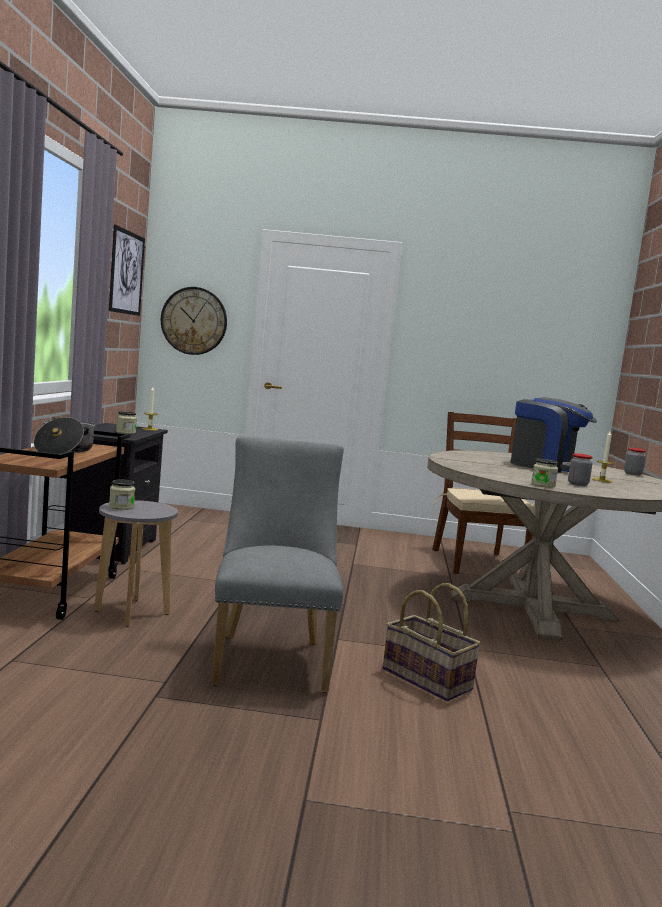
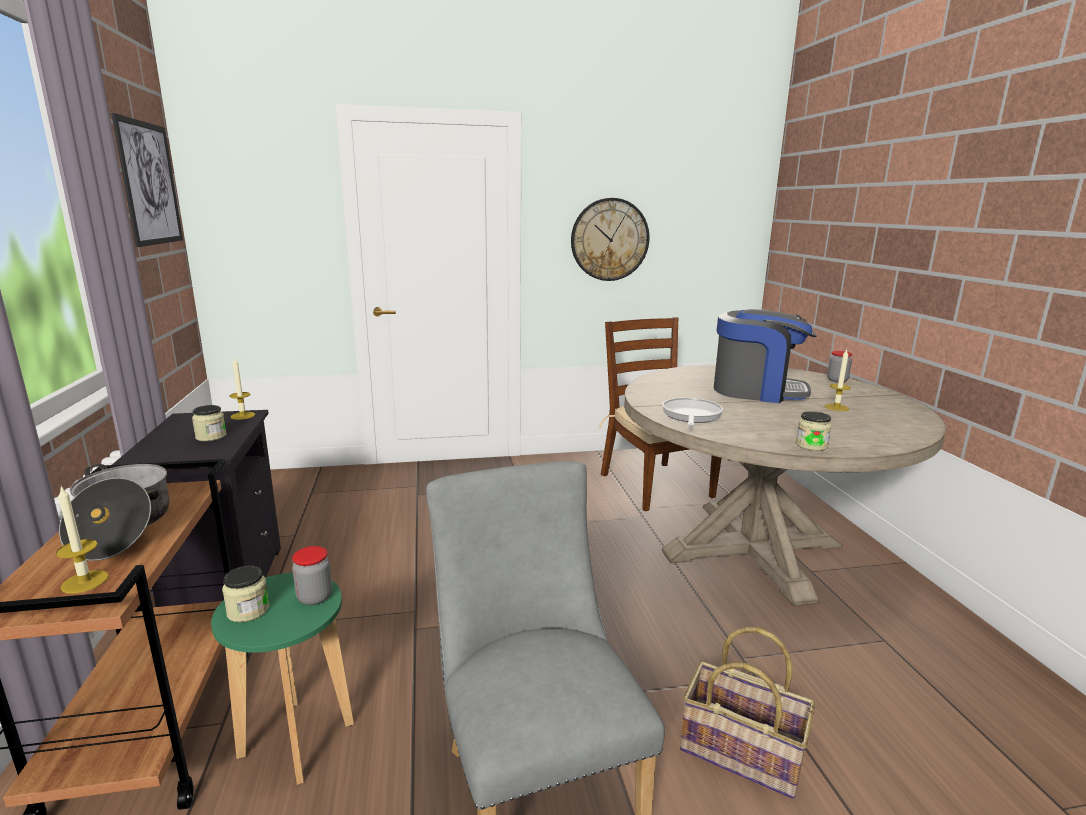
camera: 15 degrees left, 10 degrees up
(42, 460) = (85, 581): none -> candle
(131, 612) = (297, 740): grey stool -> green stool
(194, 321) = (262, 238): wall clock -> wall clock (609, 239)
(469, 465) = (691, 415): none -> frying pan
(578, 484) = (833, 428): jar -> jar (315, 597)

